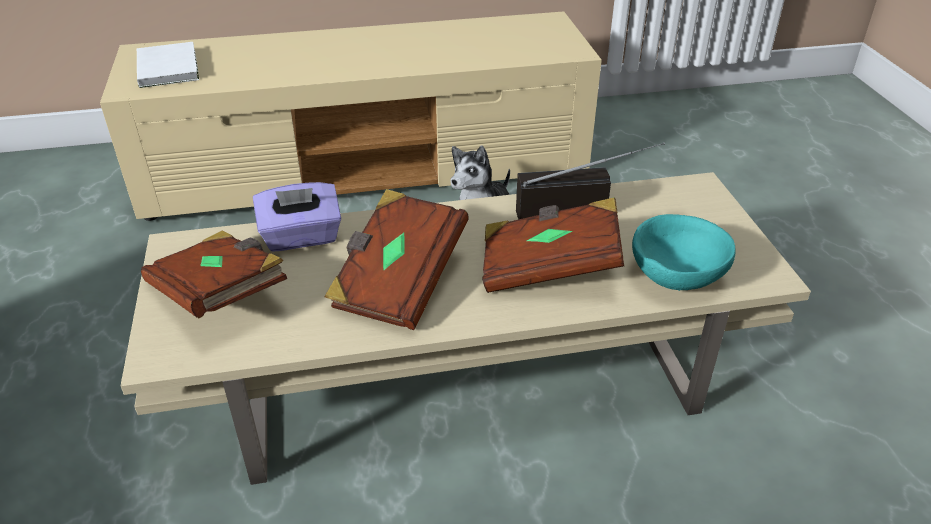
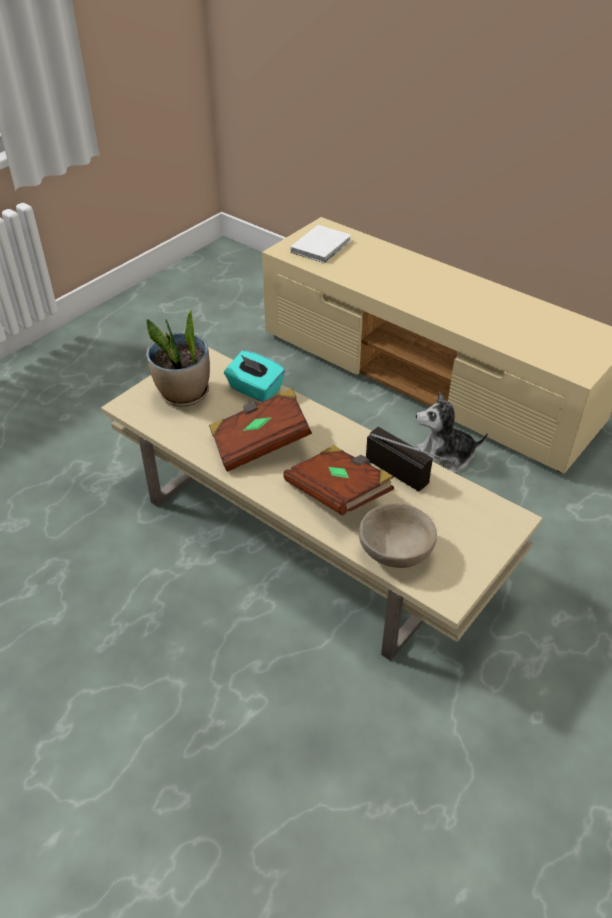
camera: 50 degrees right, 5 degrees up
(220, 295) = (184, 394): brown book -> potted plant
(301, 237) = (254, 390): purple tissue box -> turquoise tissue box
(676, 275) = (396, 551): turquoise bowl -> beige bowl

